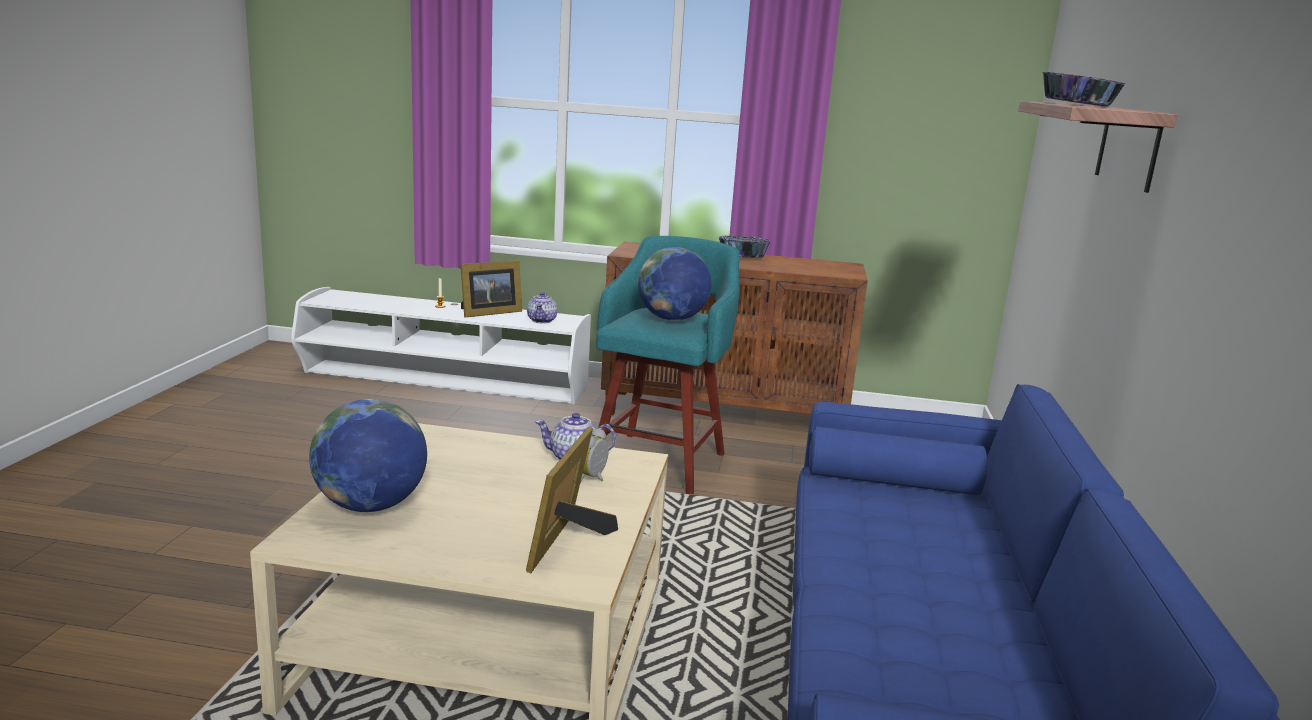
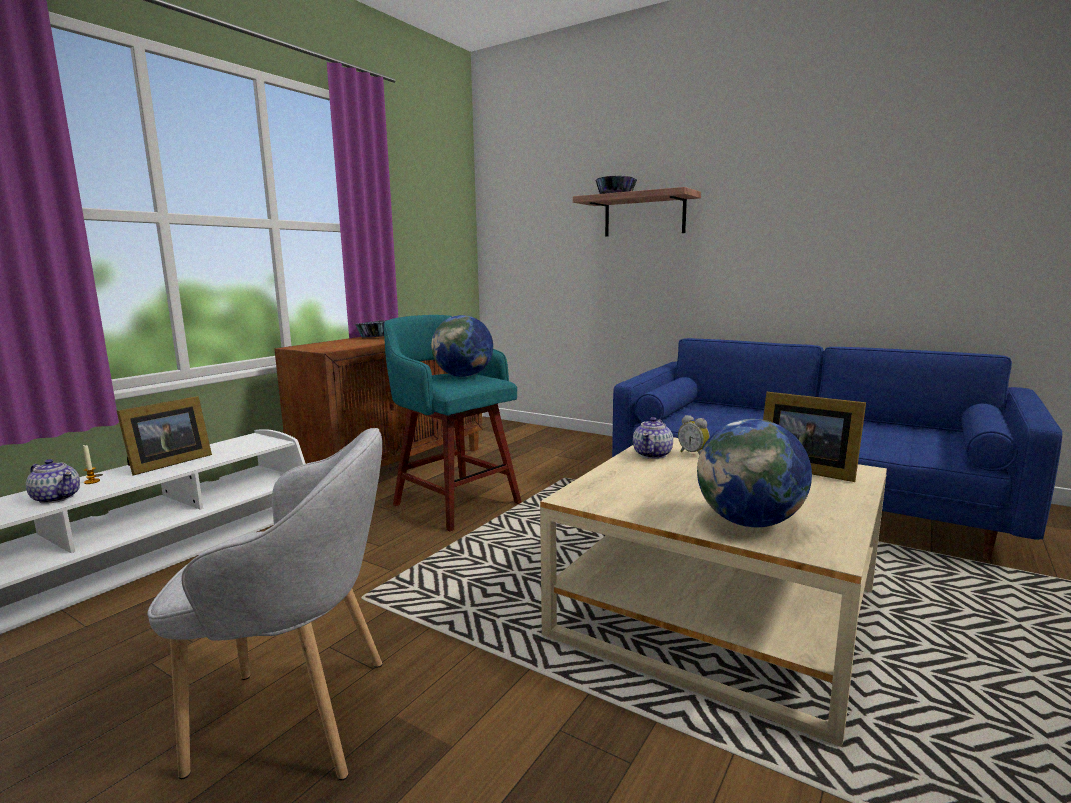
camera: 65 degrees left, 5 degrees down
(287, 481) = (300, 717): none -> grey armchair
(488, 312) = (166, 463): picture frame -> picture frame turned 45 degrees clockwise
(542, 320) = (238, 447): teapot -> teapot (56, 498)

